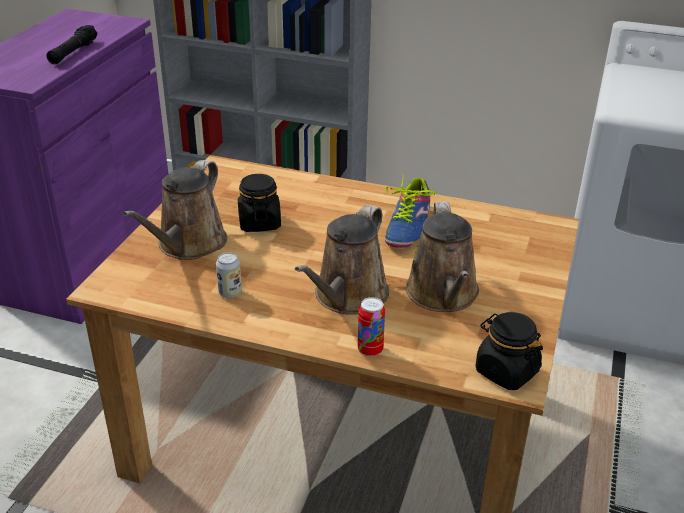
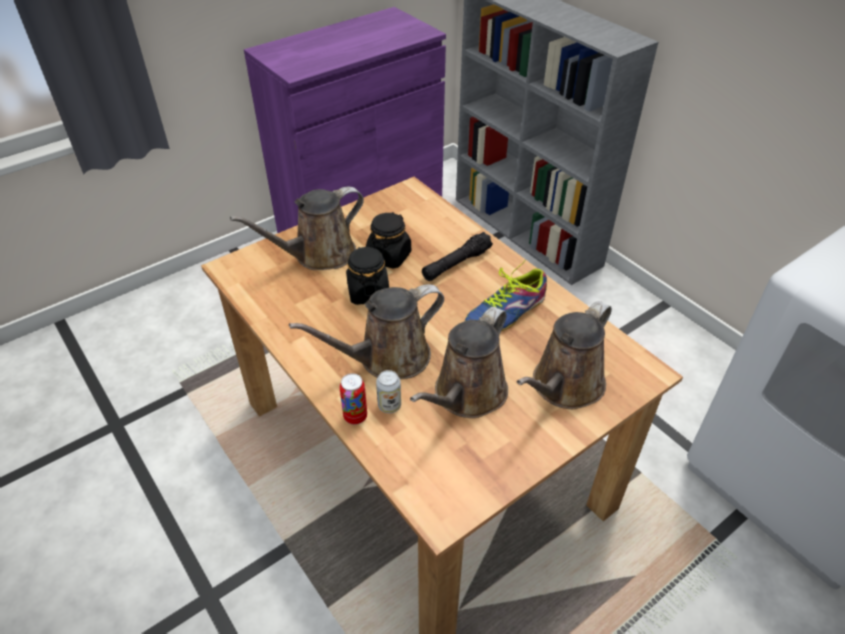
camera: 35 degrees right, 10 degrees up
(73, 53) = (354, 52): black flashlight -> black flashlight (456, 264)
(230, 293) = (306, 312): can -> can (389, 405)
(506, 371) = (442, 499): black jar -> black jar (368, 292)
(508, 258) = (564, 386): none -> brown watering can

